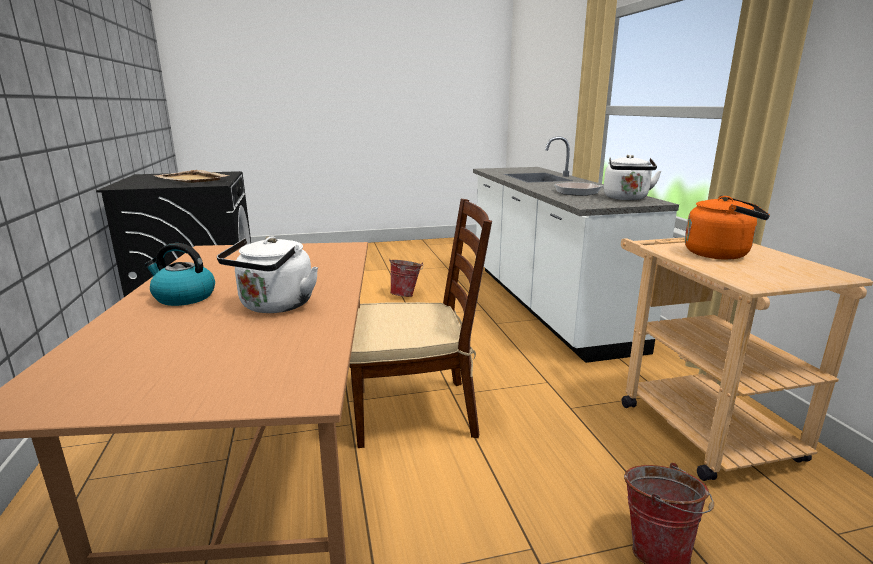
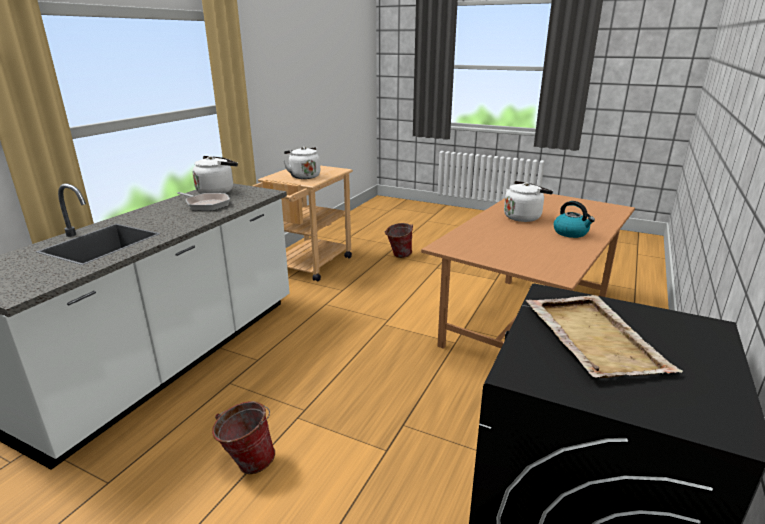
camera: 140 degrees left, 5 degrees up
(415, 411) = (421, 320): brown chair -> none
(720, 254) = (304, 176): orange kettle -> white kettle

